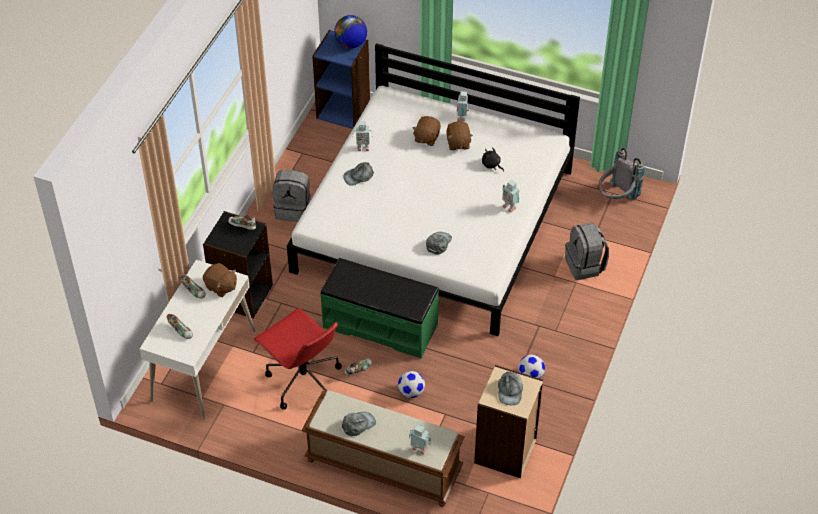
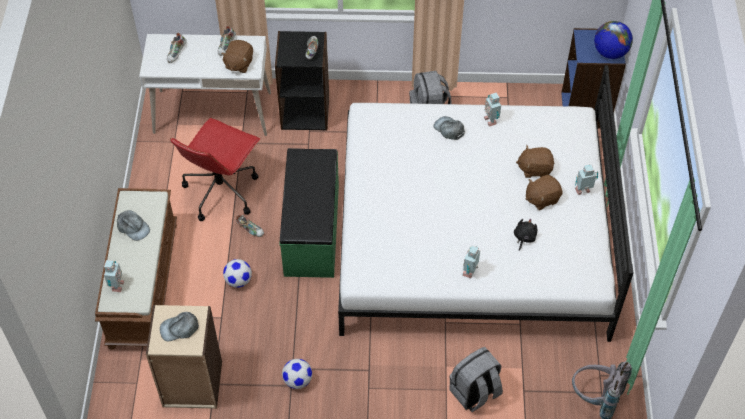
camera: 70 degrees right, 5 degrees up
(438, 243) = (387, 223): grey cap -> none

